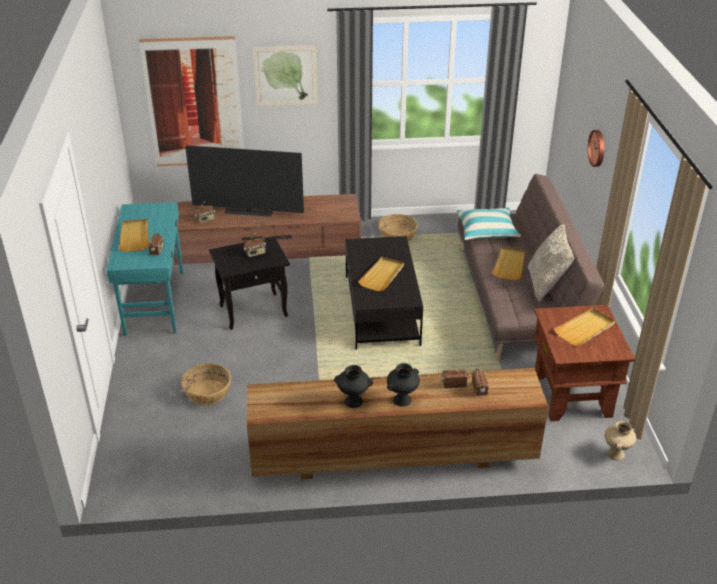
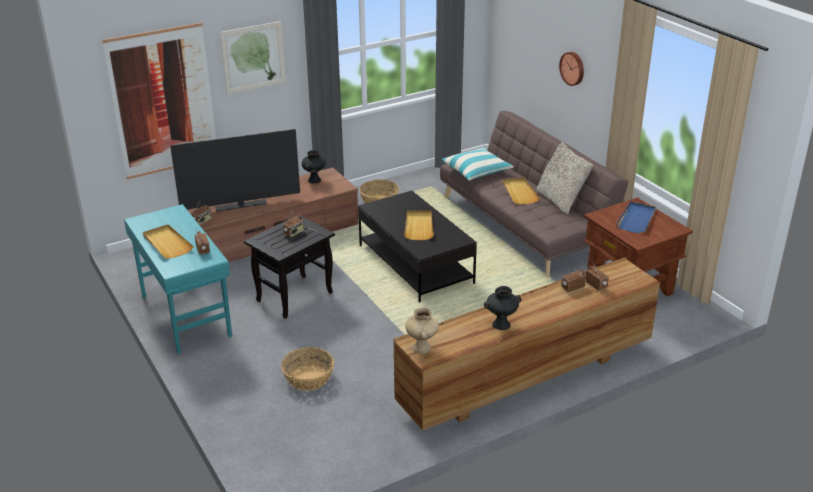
camera: 25 degrees left, 5 degrees down
(402, 400) = (541, 312): black vase -> black vase (314, 180)
(585, 329) = (636, 219): beige tray -> blue tray
(616, 454) = (698, 320): beige vase -> beige vase (422, 348)

